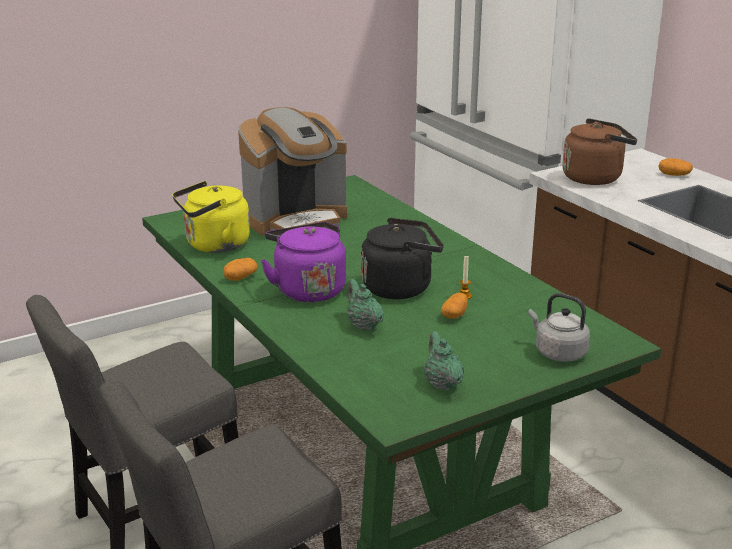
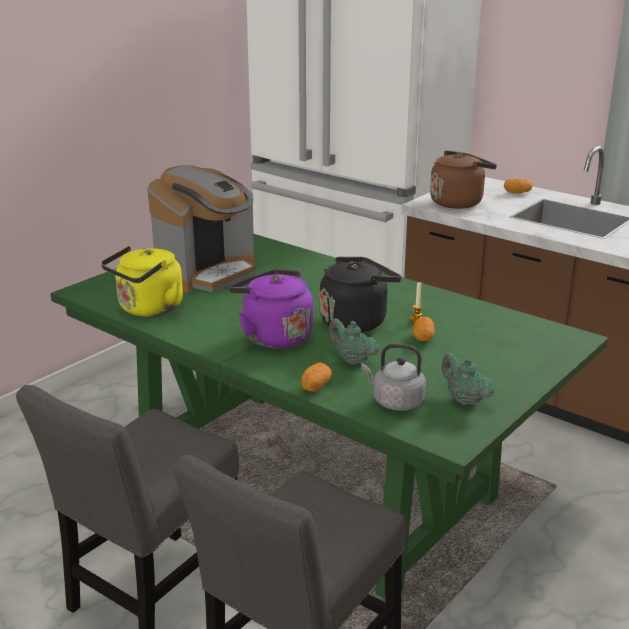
camera: 20 degrees left, 0 degrees up
(240, 277) = (200, 336): potato -> potato (315, 386)
(558, 352) = (534, 355): grey kettle -> grey kettle (395, 402)

